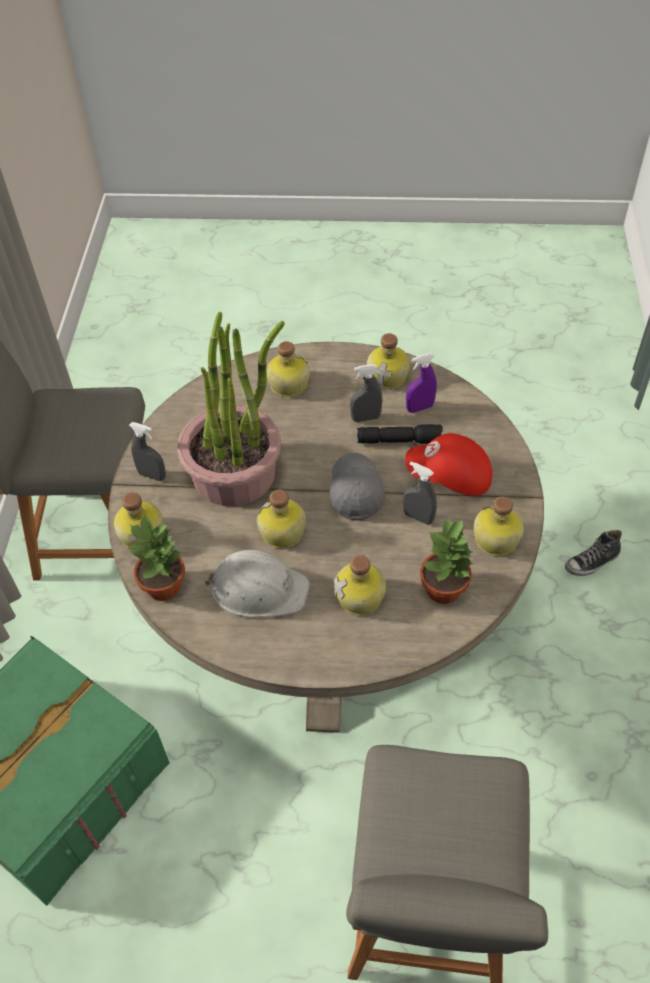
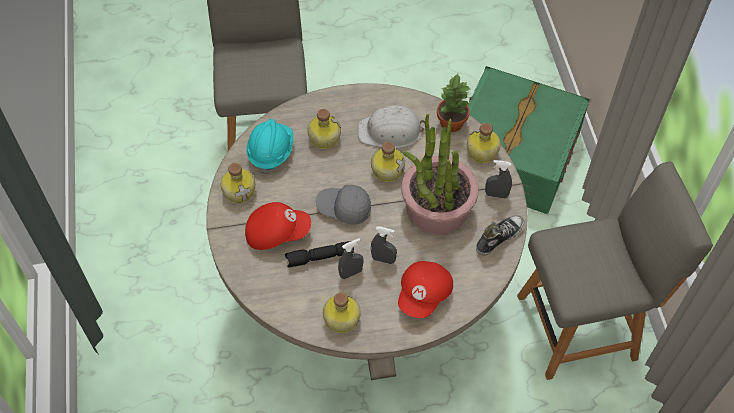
camera: 165 degrees right, 5 degrees up
(287, 384) = (424, 295): bottle -> red cap
(355, 492) = (344, 208): grey cap -> grey cap turned 120 degrees clockwise
(418, 517) = (295, 197): grey spray bottle -> grey spray bottle (383, 259)
(420, 408) = (309, 291): purple spray bottle -> none
(444, 589) = (271, 152): potted plant -> turquoise hard hat
(592, 562) = (164, 380): shoe -> shoe (498, 237)

